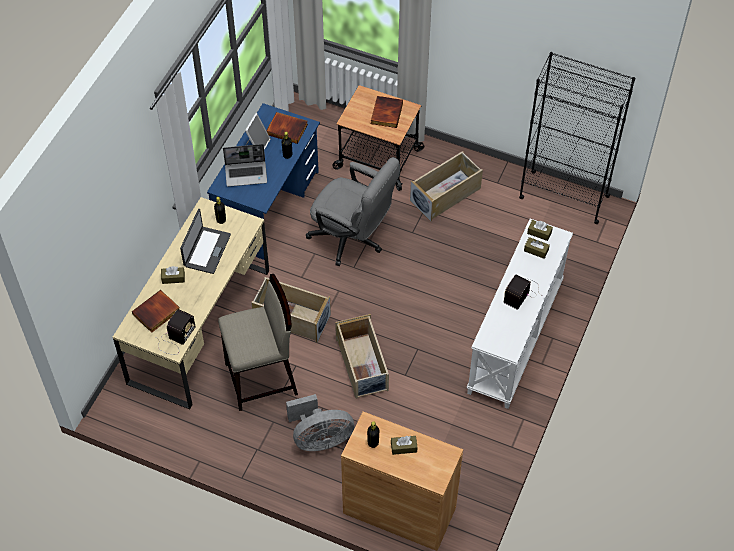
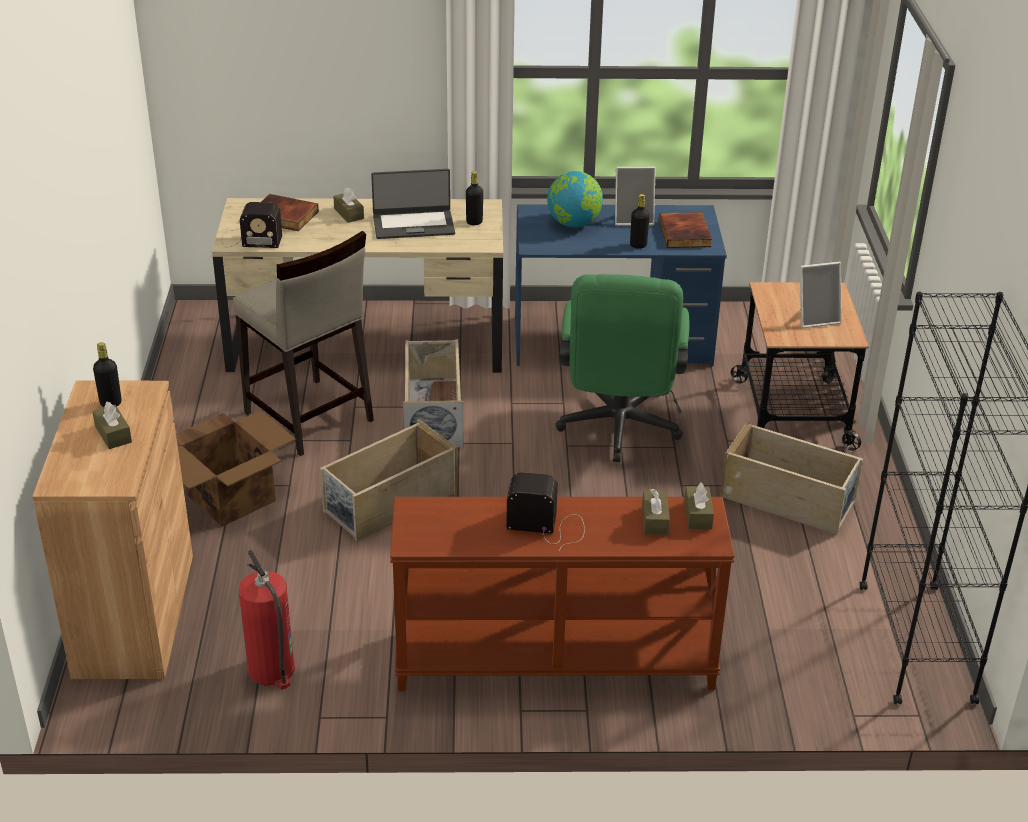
camera: 65 degrees right, 20 degrees down
(246, 174) = (574, 224): laptop -> globe
(320, 438) = (232, 497): grey fan -> cardboard box
(353, 239) = (618, 430): grey office chair -> green office chair
(386, 113) = (816, 318): book -> picture frame
(470, 458) = (272, 670): none -> fire extinguisher
(516, 338) = (554, 662): white console table -> brown console table

